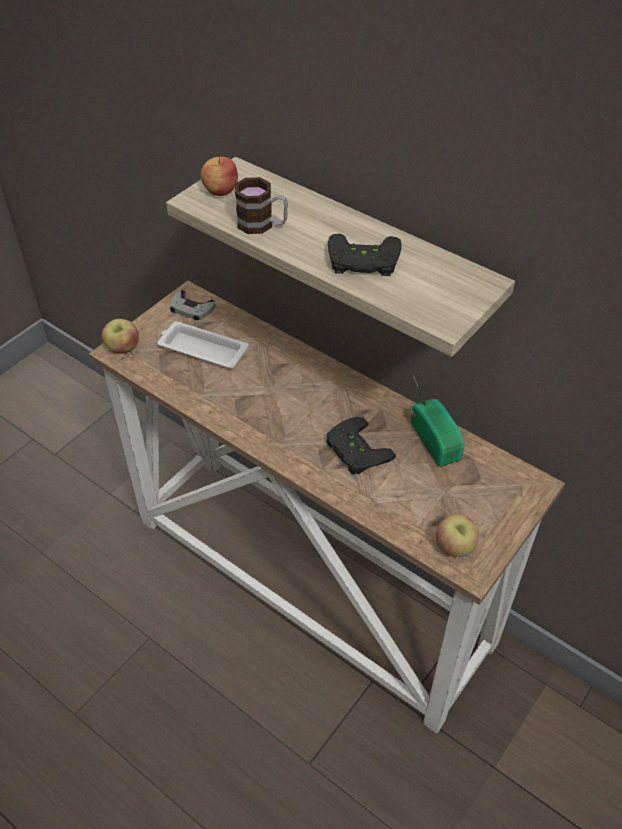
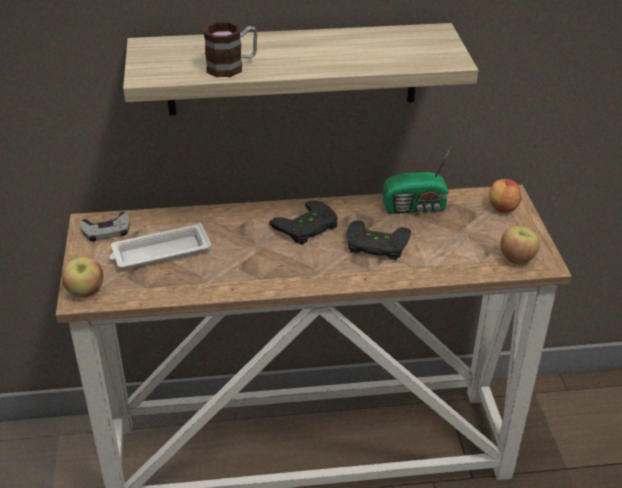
camera: 45 degrees left, 10 degrees down
(220, 190) = (157, 61): apple -> apple (502, 207)
(362, 262) = (344, 55): black game controller -> black game controller (307, 228)
(435, 439) = (416, 207): radio -> radio turned 150 degrees clockwise

